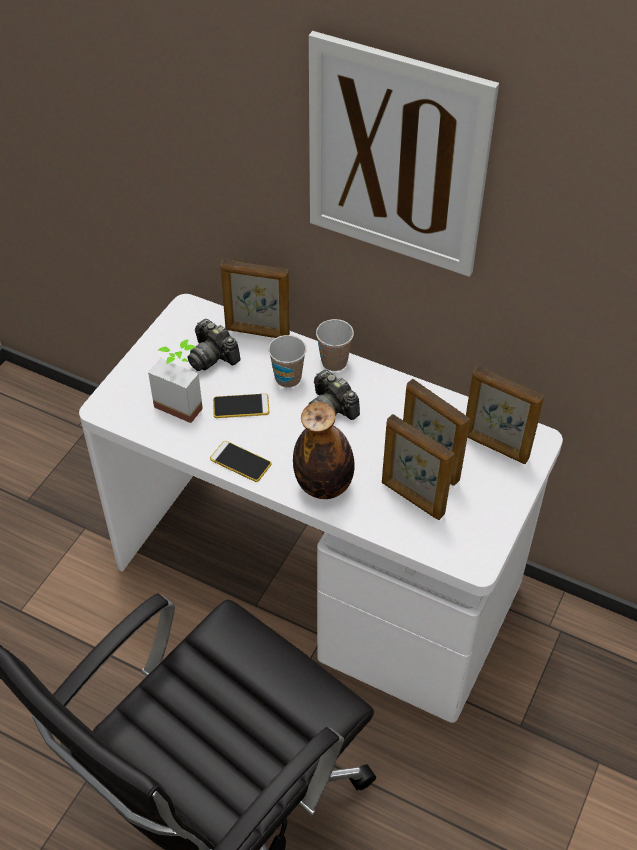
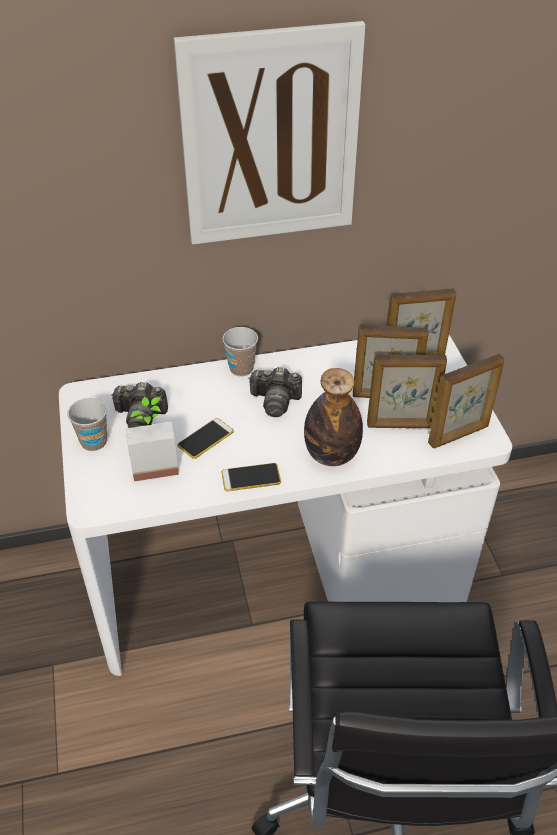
camera: 40 degrees left, 5 degrees down
(257, 332) = (158, 380): picture frame -> picture frame (459, 435)
(288, 378) = (219, 398): cup -> cup (94, 442)

